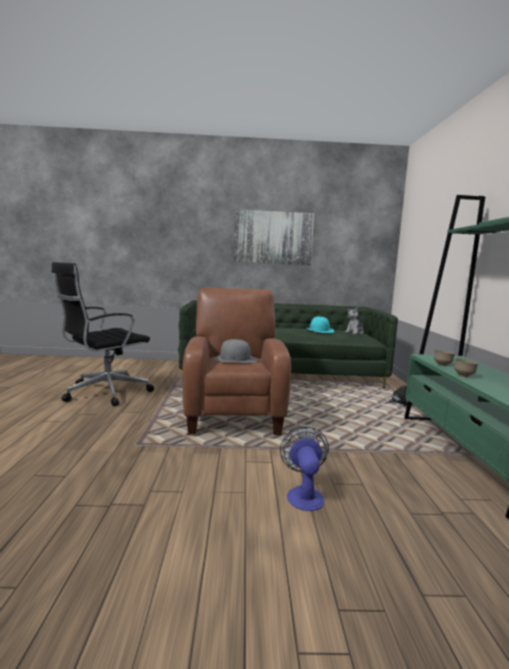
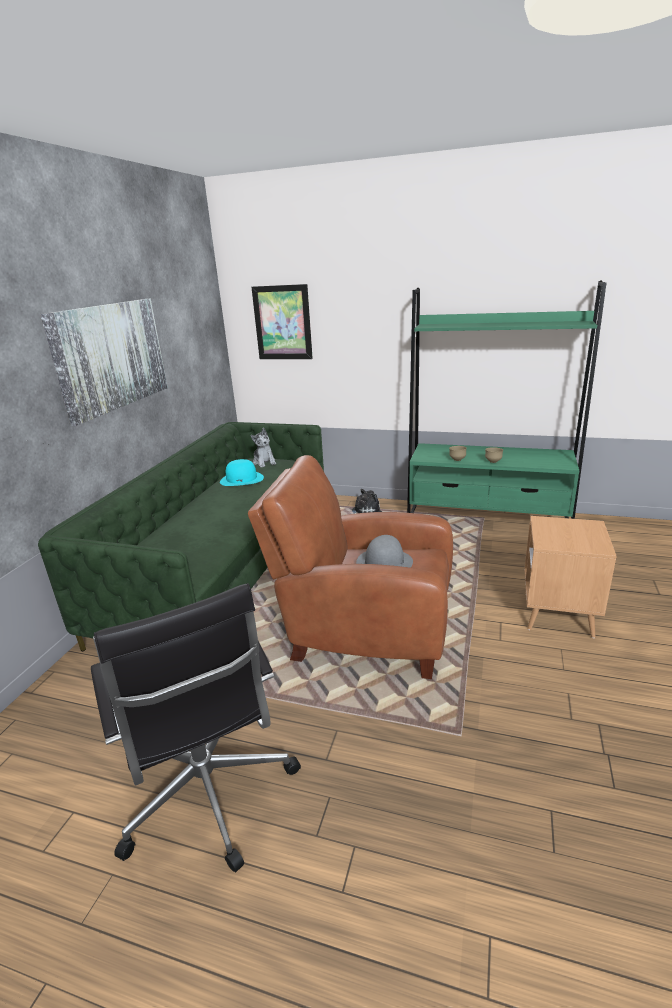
camera: 70 degrees left, 15 degrees up
(304, 494) = (557, 614): fan -> brown side table
(418, 239) = (282, 323): none -> picture

